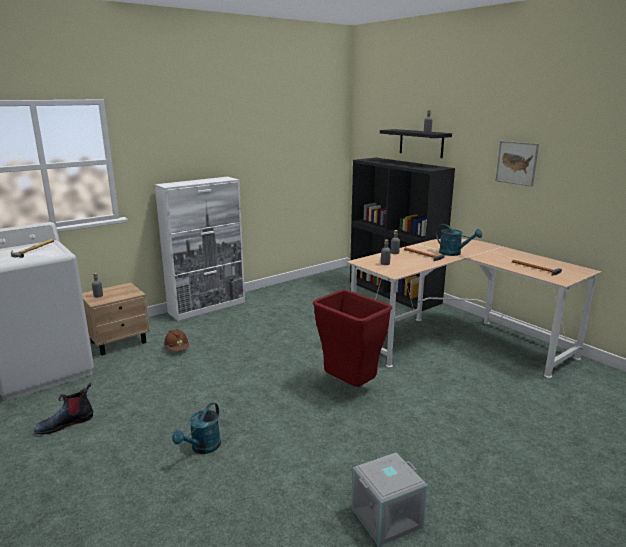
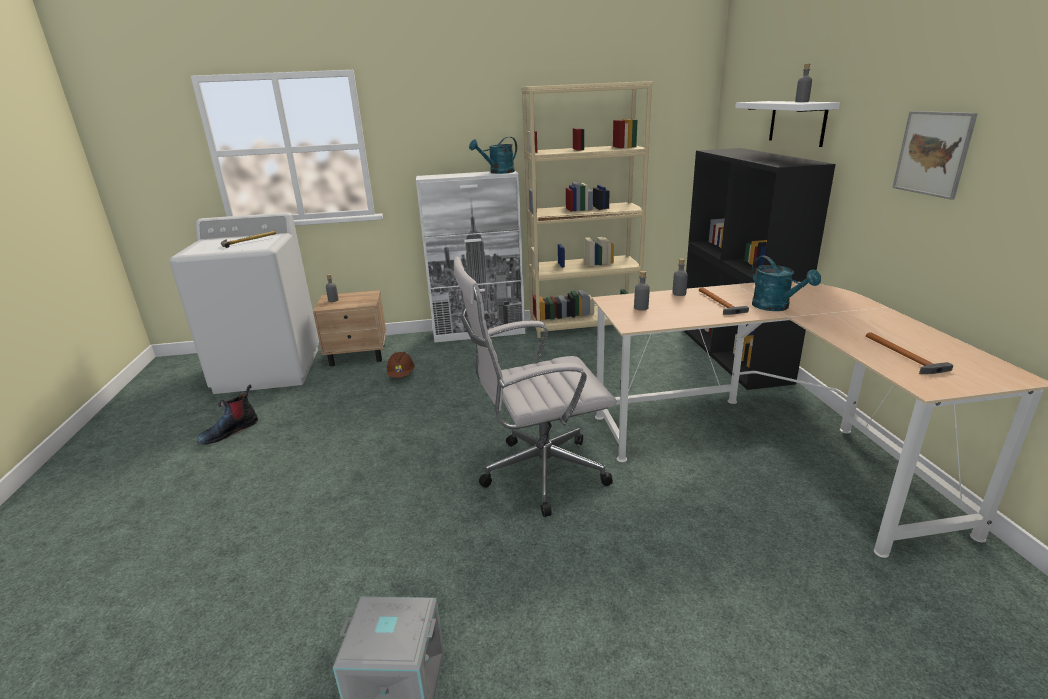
camera: 30 degrees right, 5 degrees up
(66, 423) = (230, 431): boot -> boot turned 45 degrees counterclockwise
(202, 448) = (307, 500): turquoise watering can -> turquoise watering can (498, 172)
(282, 289) = (584, 325): none -> beige bookcase
(348, 386) = (538, 474): red trash can -> white office chair
(421, 143) = (797, 122): black shelf -> white shelf

